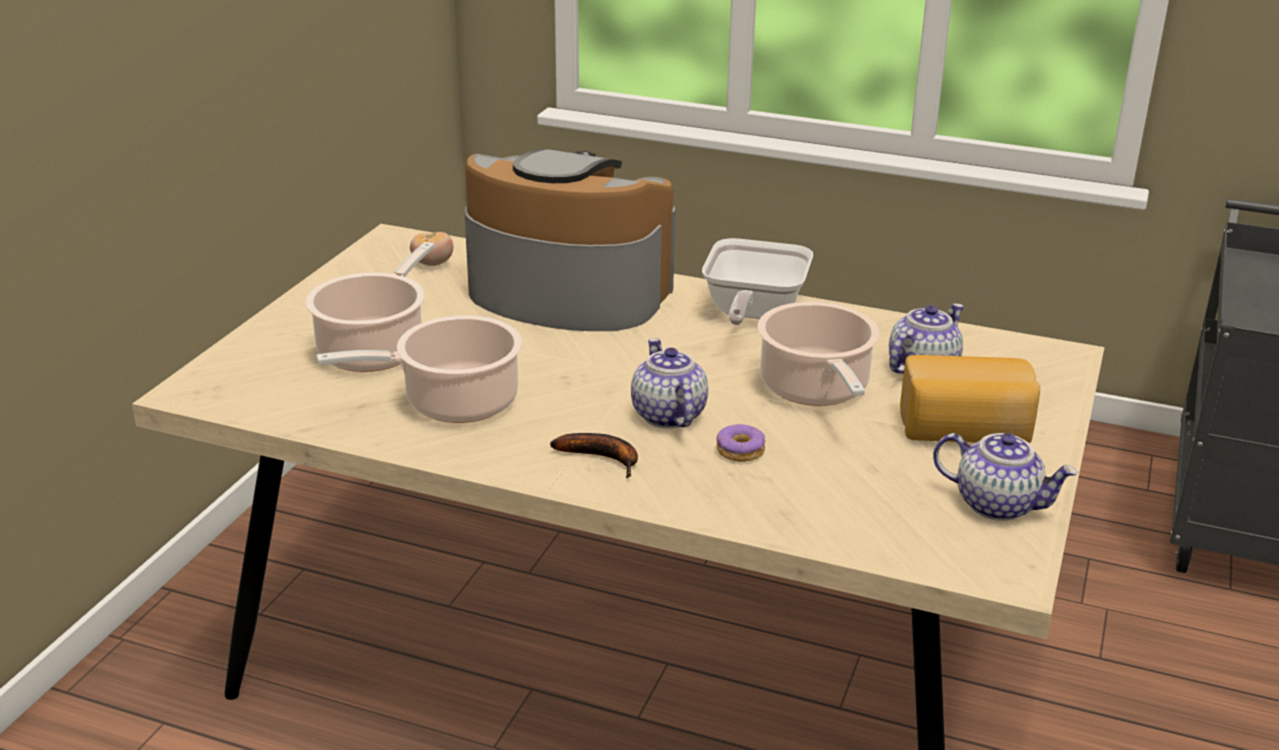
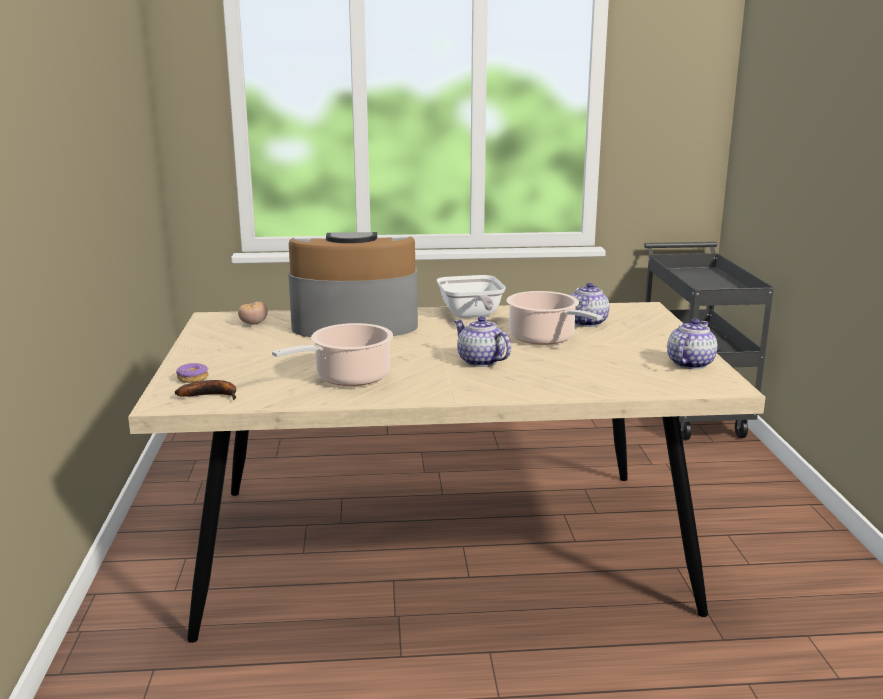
camera: 25 degrees left, 10 degrees down
(375, 349) = (266, 364): cooking pot -> none
(603, 458) = (468, 384): banana -> banana (212, 395)
(740, 451) = (538, 368): donut -> donut (193, 378)
(965, 430) = (638, 340): bread -> none
(998, 504) = (689, 363): teapot -> teapot turned 60 degrees counterclockwise

